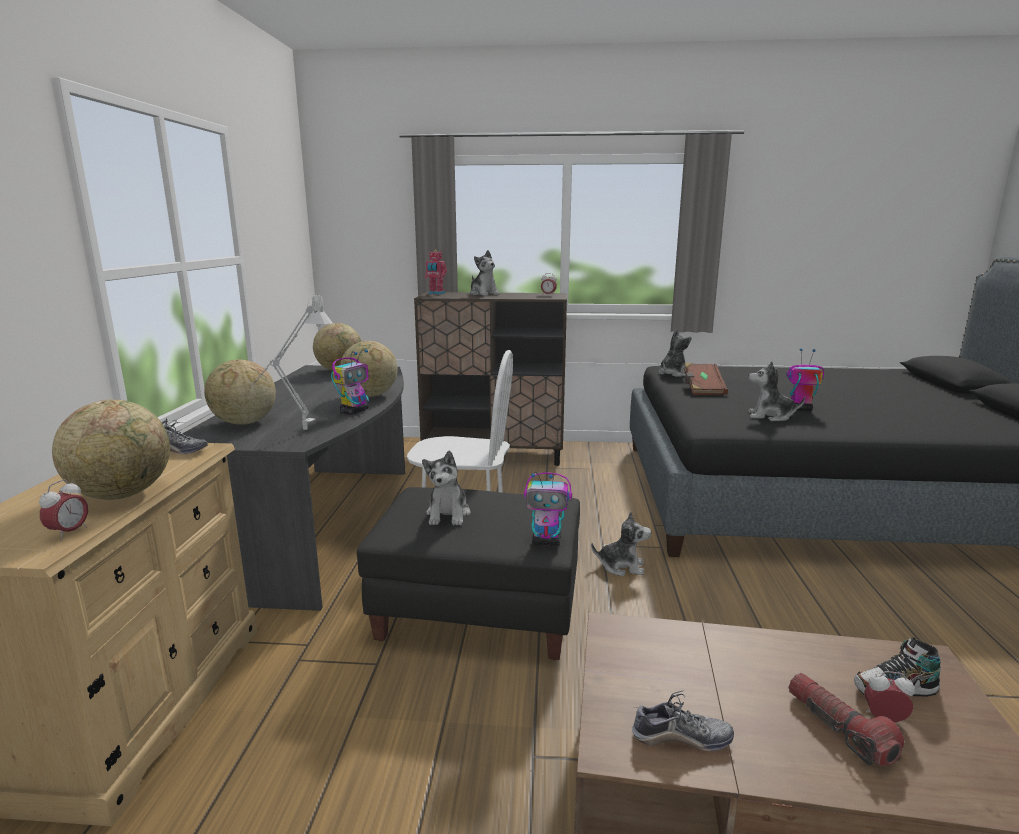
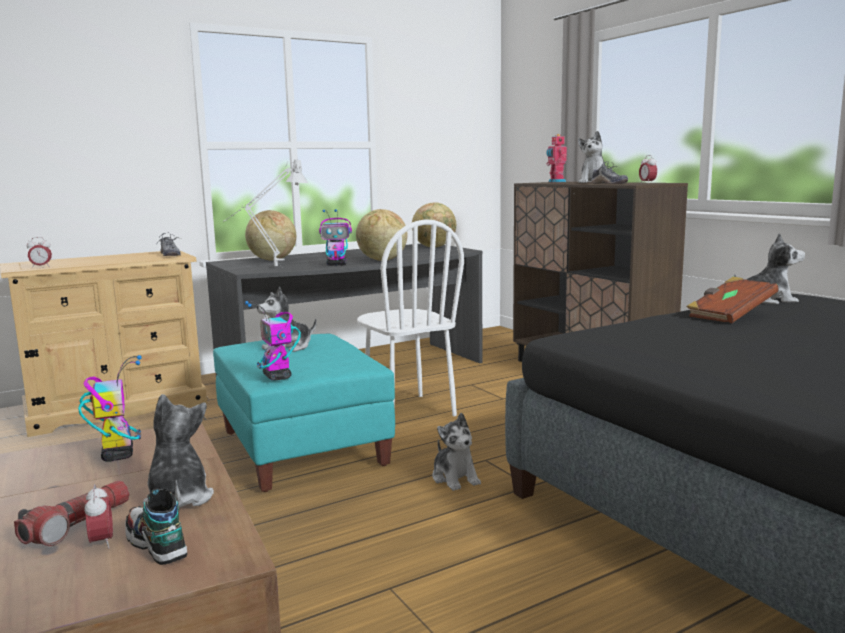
camera: 55 degrees right, 5 degrees down
(123, 494) = (95, 262): globe -> none
(479, 610) = (302, 448): black ottoman -> turquoise ottoman
(681, 737) = (42, 474): shoe -> shoe (609, 184)
(770, 416) = (689, 348): plush toy -> plush toy (178, 498)
(799, 409) = (771, 354): toy robot -> toy robot (117, 454)

